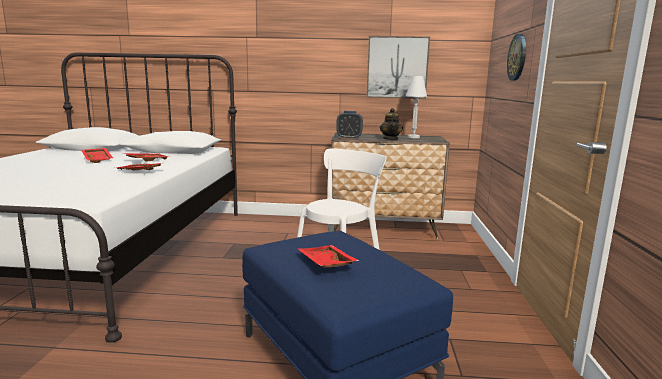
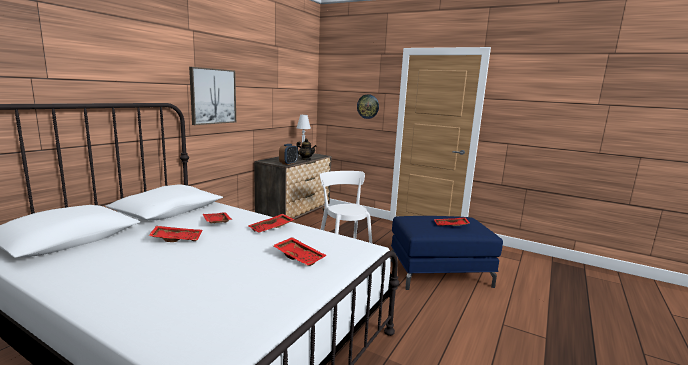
camera: 65 degrees left, 0 degrees up
(55, 186) = (300, 257): none -> red tray
(397, 67) = (282, 108): picture -> picture (213, 96)

